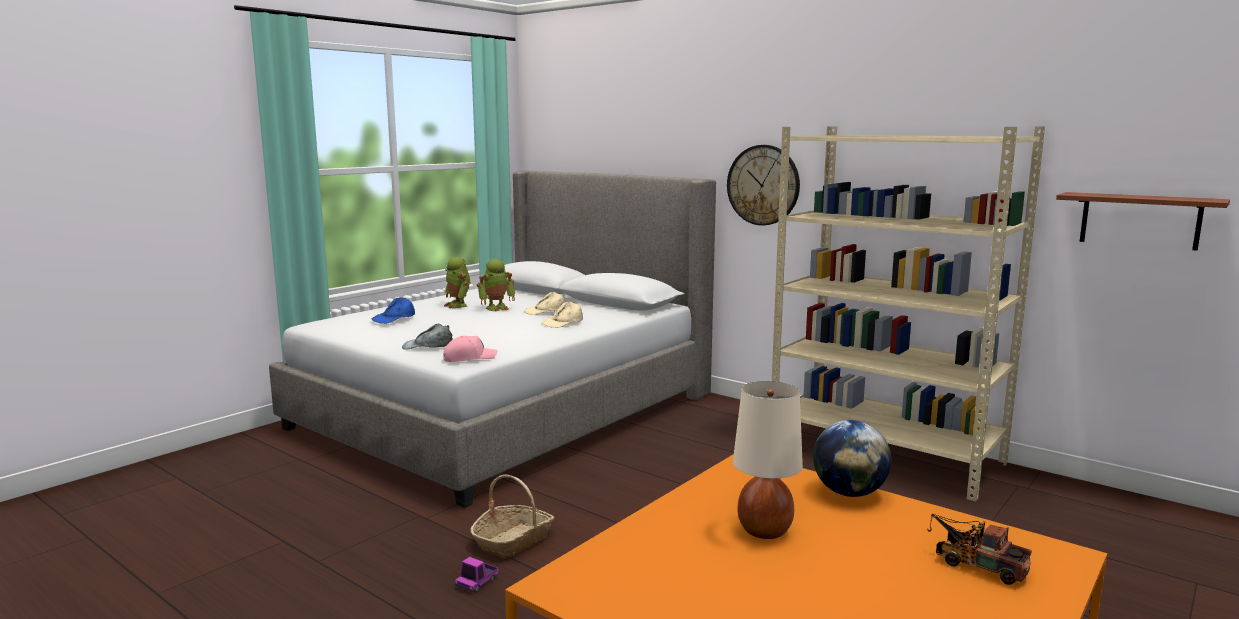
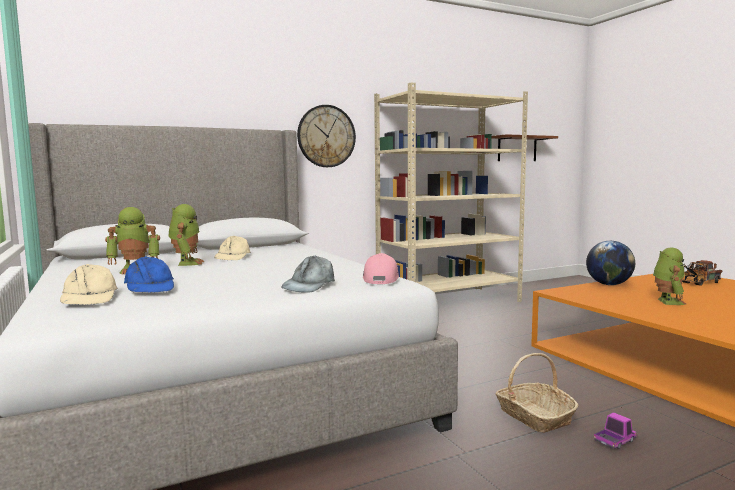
camera: 65 degrees left, 5 degrees down
(477, 582) = (614, 441): toy truck -> toy truck turned 90 degrees counterclockwise
(563, 322) = (291, 256): beige cap -> beige cap (89, 297)
(764, 530) = (667, 302): beige table lamp -> toy robot

